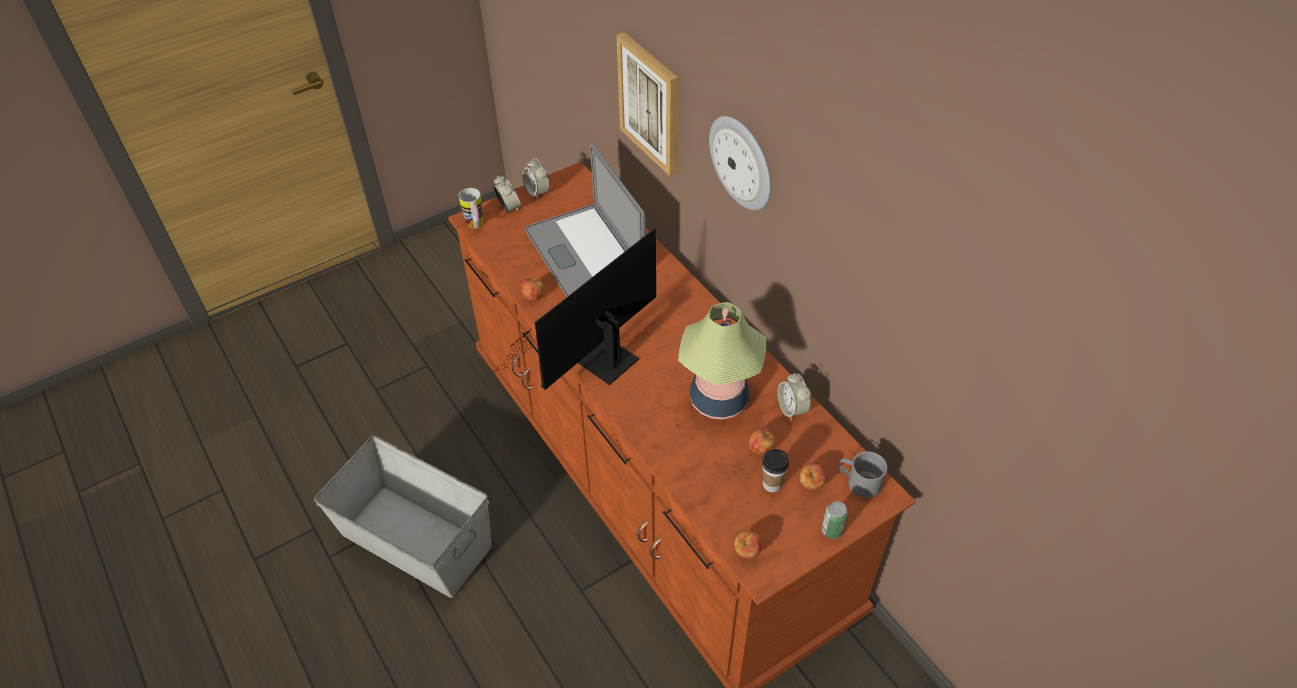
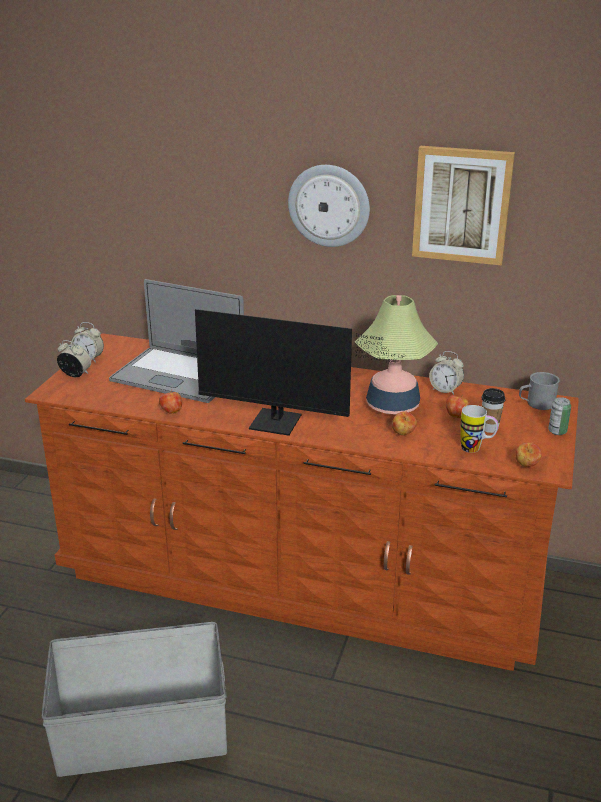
camera: 40 degrees left, 20 degrees down
(476, 226) = (61, 394): mug -> mug (476, 449)
(600, 365) = (282, 424): monitor -> monitor turned 75 degrees counterclockwise
(650, 103) = (201, 215): picture -> picture (462, 205)
(811, 484) = (511, 417): apple -> apple (403, 434)

